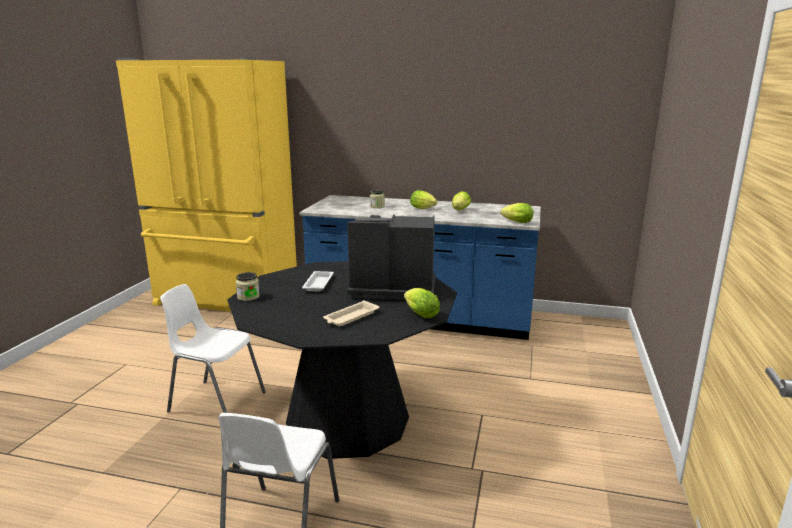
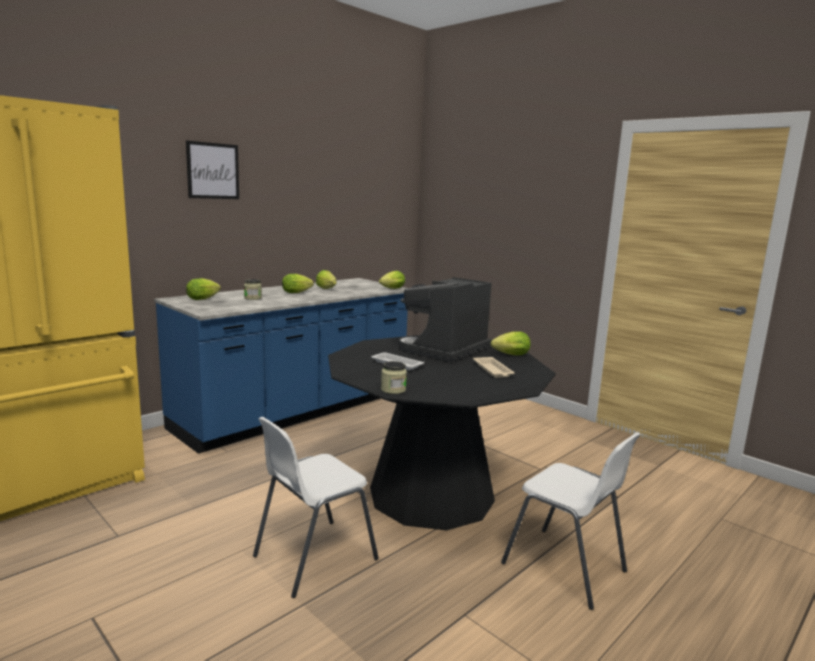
camera: 60 degrees left, 5 degrees down
(350, 201) = (204, 299): none -> lettuce
(383, 94) = (213, 171): none -> picture

